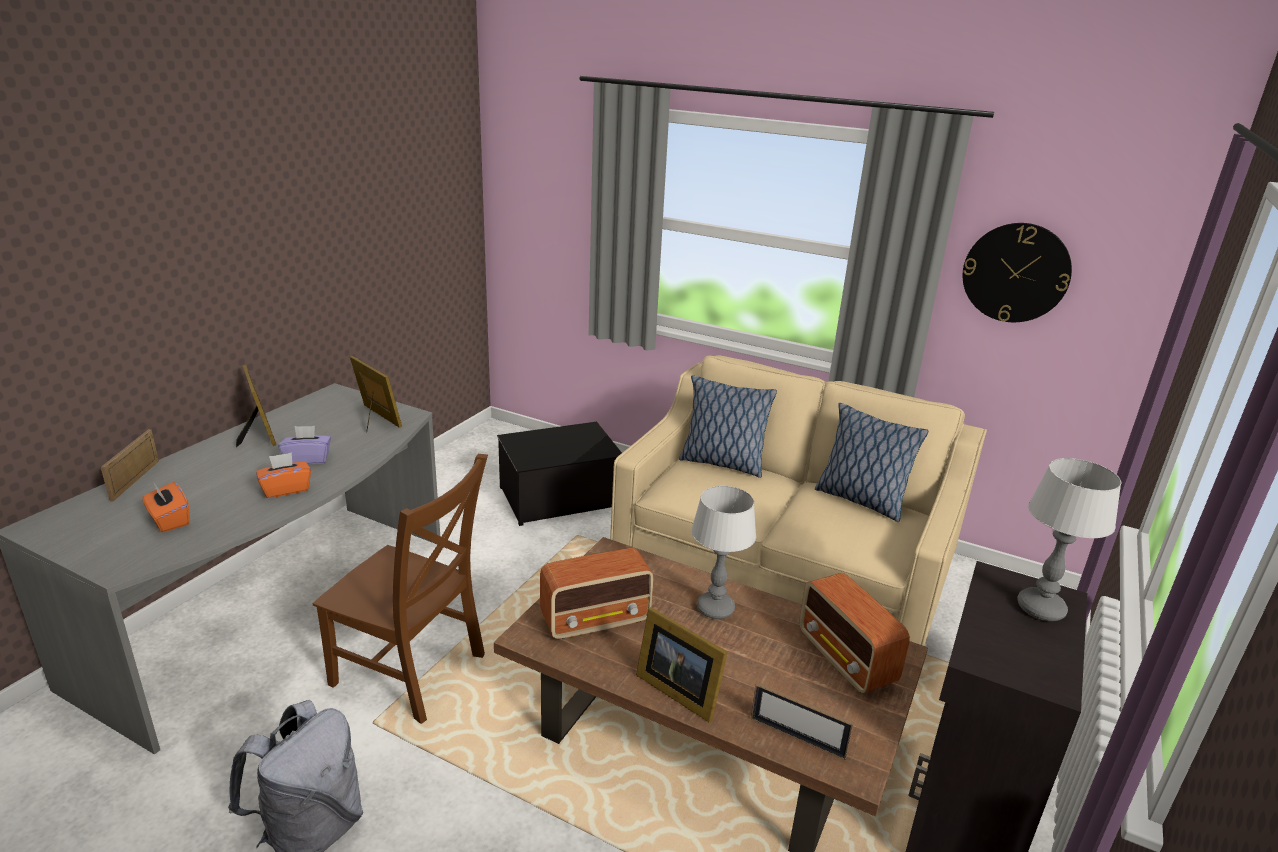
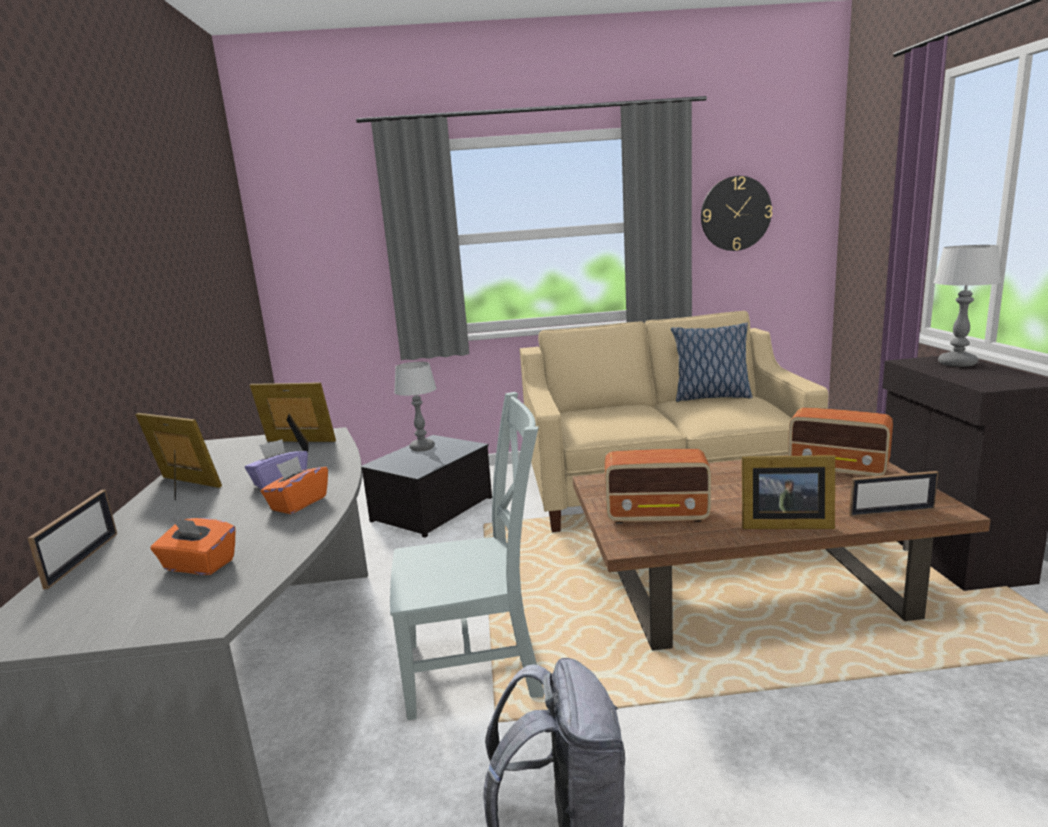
camera: 30 degrees left, 10 degrees down
(135, 480) = (83, 559): picture frame -> picture frame turned 150 degrees counterclockwise
(413, 673) = (479, 668): brown chair -> grey chair
(596, 620) = (658, 515): radio -> radio turned 60 degrees clockwise
(715, 608) = (720, 478): table lamp -> table lamp (422, 448)
(721, 463) = (592, 410): pillow -> none

